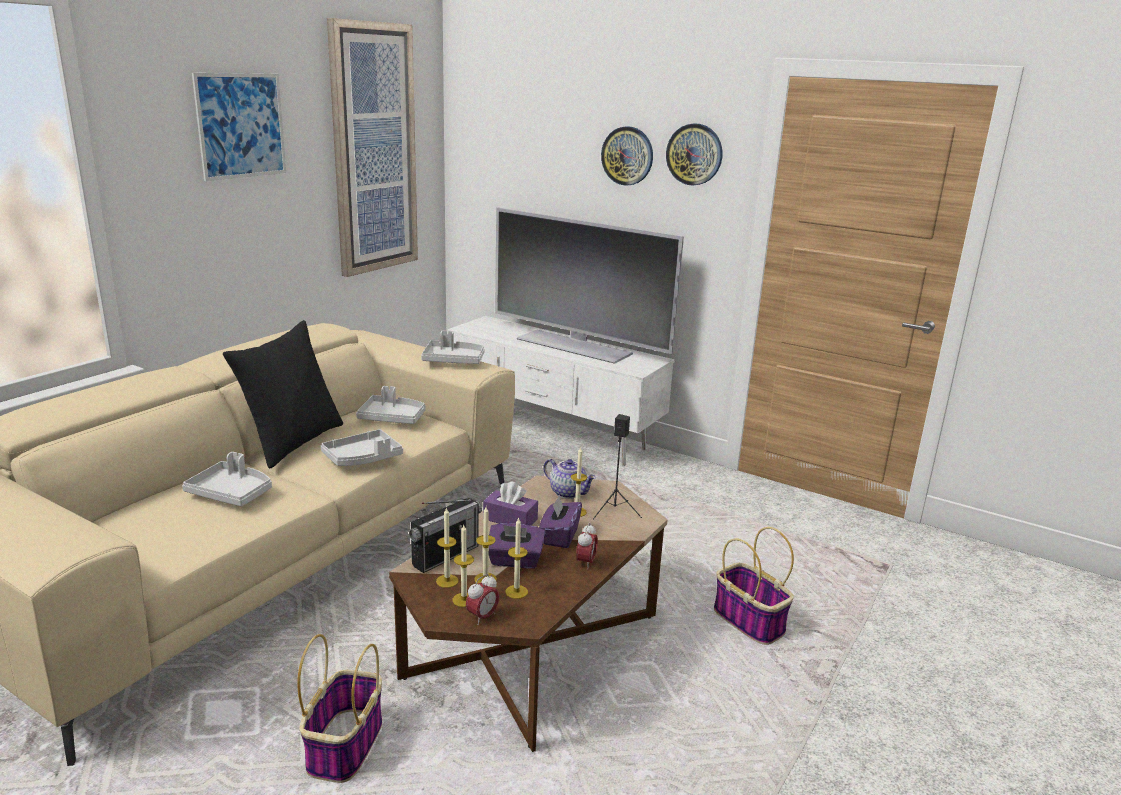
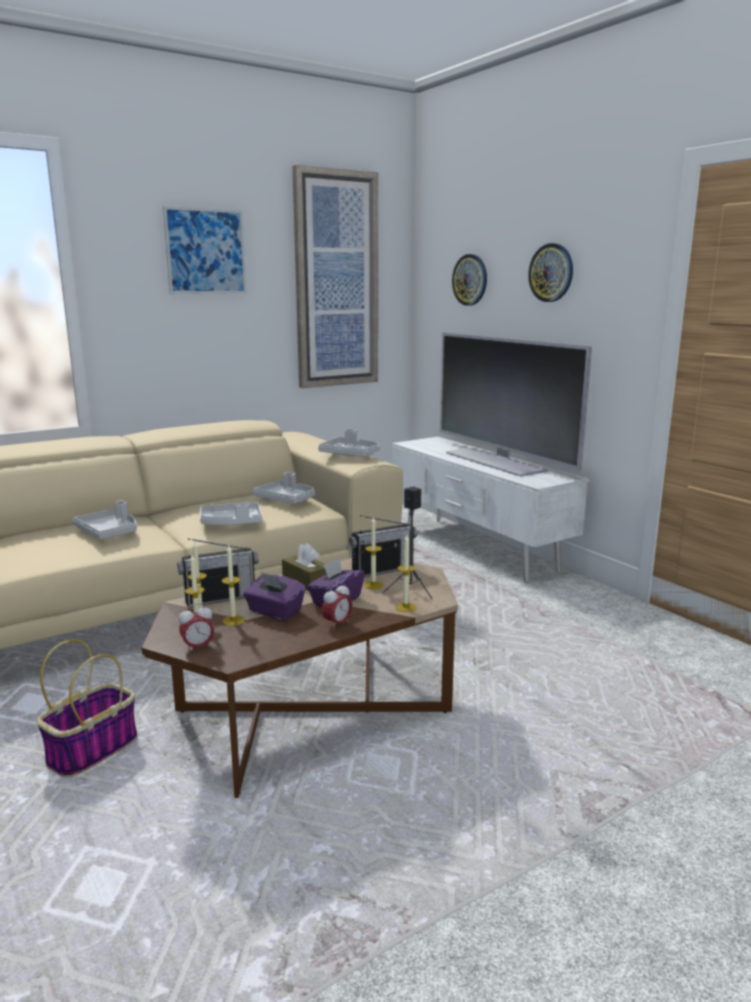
camera: 25 degrees right, 5 degrees down
(293, 442) = (193, 507): black pillow -> none
(510, 519) = (306, 581): purple tissue box -> brown tissue box
(516, 592) = (249, 634): candle -> candle (405, 607)
(569, 492) = (382, 570): teapot -> radio
(694, 154) = (609, 263): wall clock -> wall clock (470, 280)
(750, 622) = (553, 740): basket -> none

